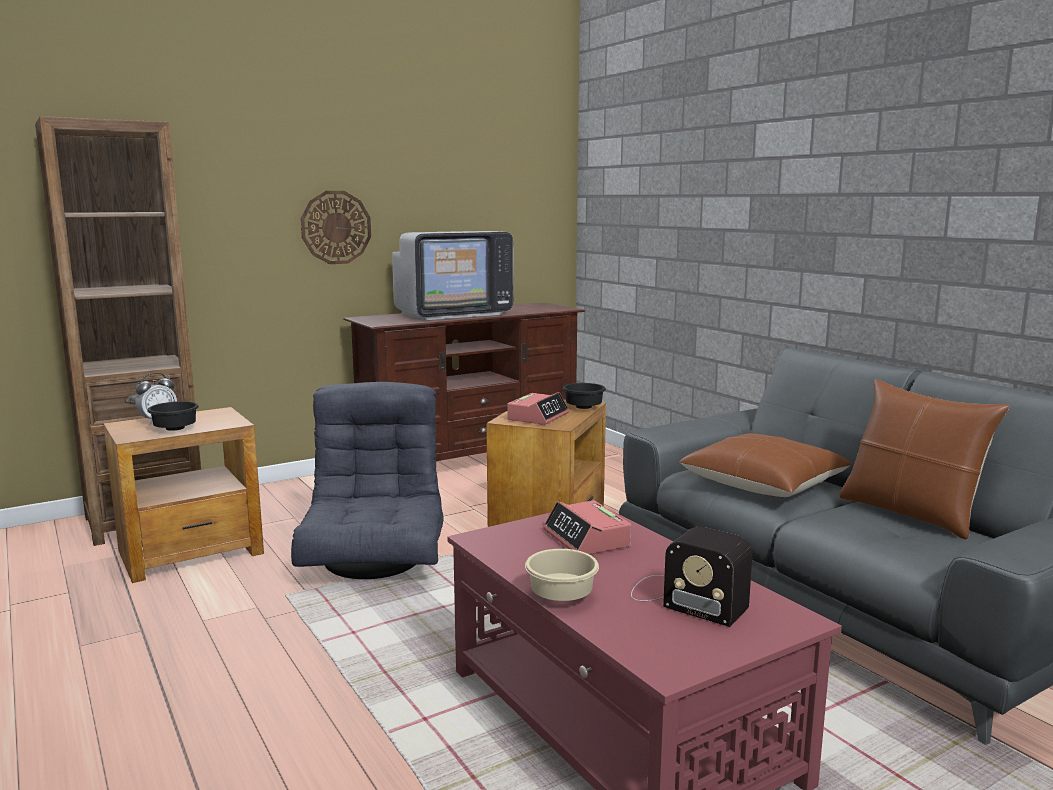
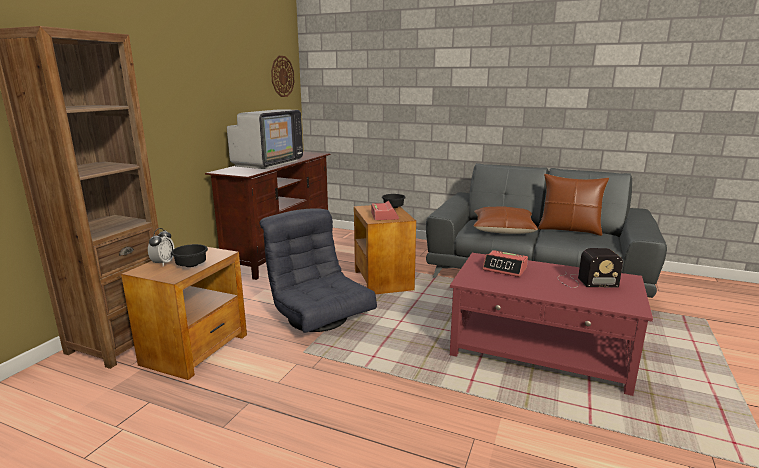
camera: 35 degrees left, 5 degrees up
(336, 227) = (193, 111): wall clock -> wall clock (282, 76)
(559, 596) = (548, 295): beige bowl -> none

